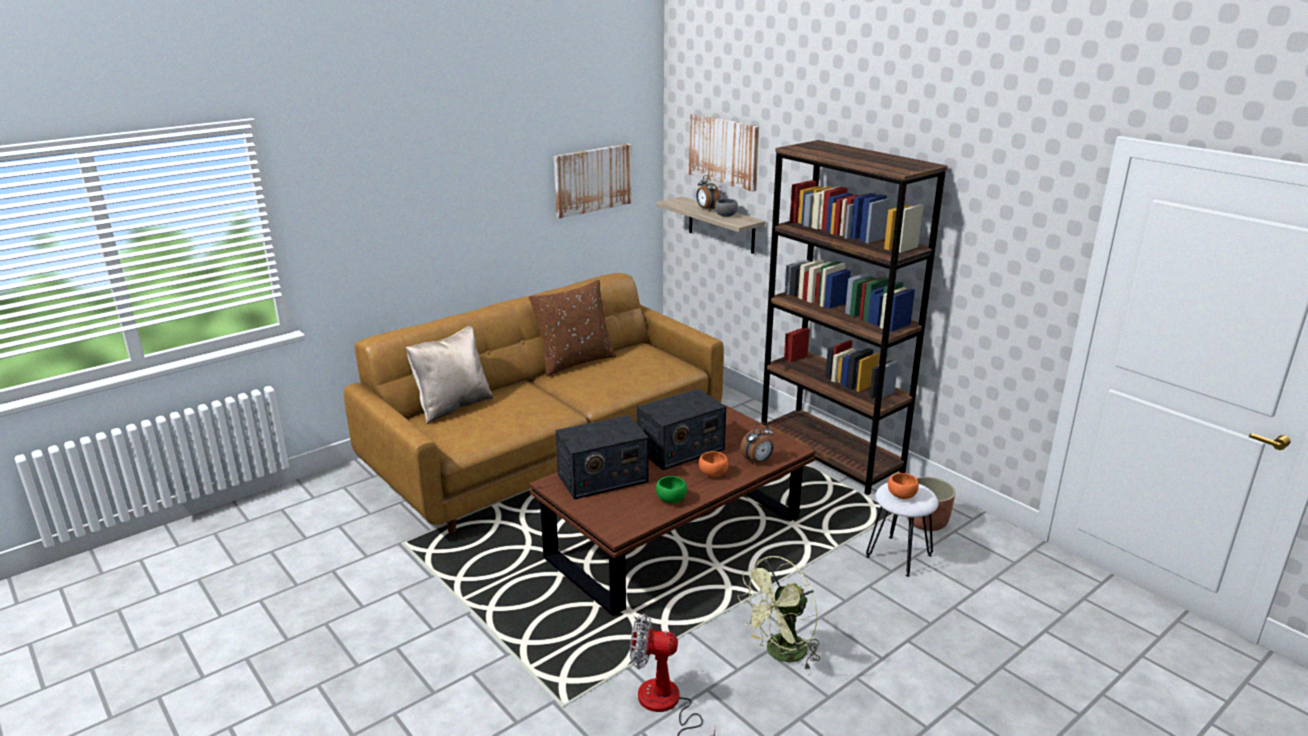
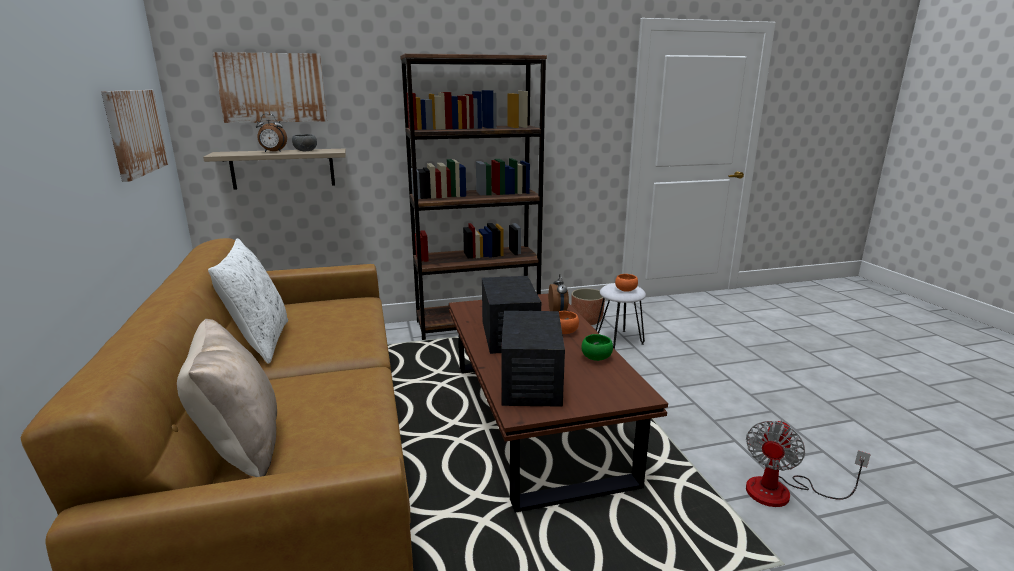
camera: 65 degrees left, 5 degrees down
(574, 362) = (260, 342): brown pillow -> white pillow
(781, 654) = (719, 415): green fan -> none

